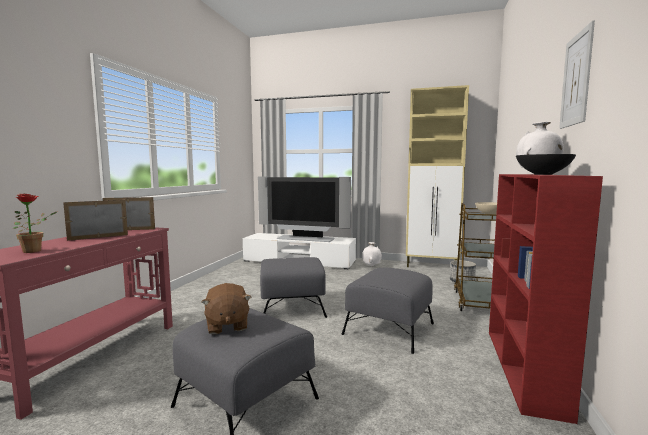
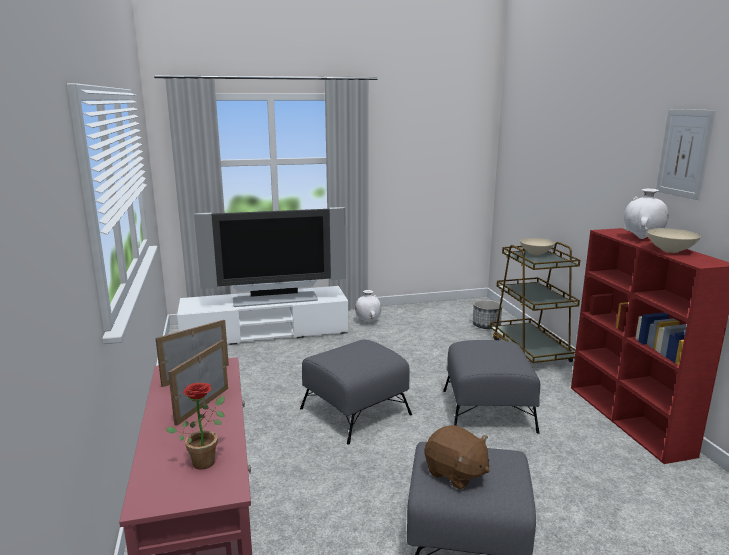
camera: 30 degrees left, 10 degrees up
(432, 266) = (434, 307): beige cabinet -> none
(543, 174) = (670, 250): black bowl -> beige bowl

